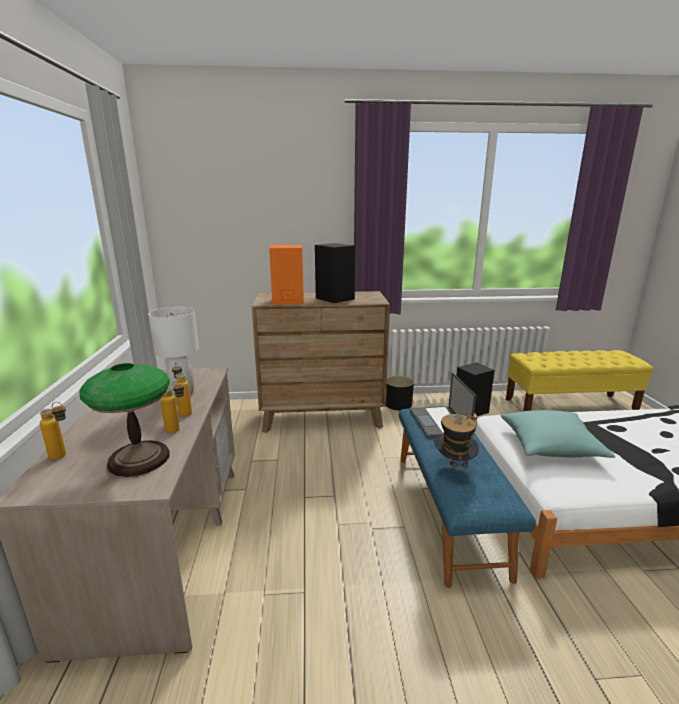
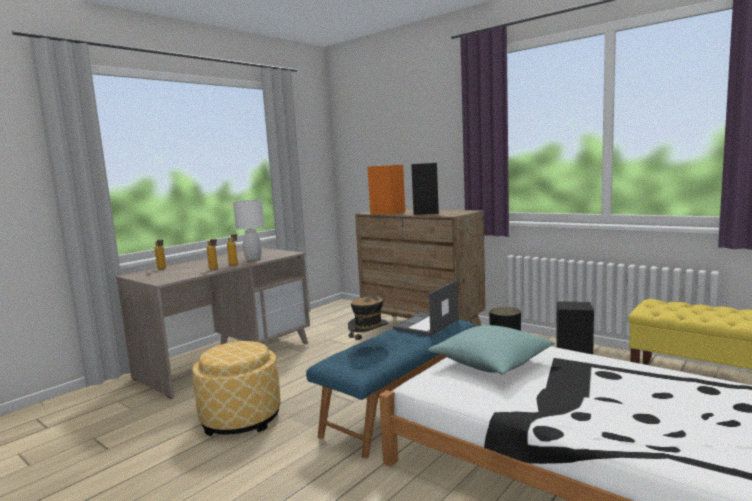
camera: 45 degrees right, 10 degrees down
(139, 459) = (179, 274): table lamp -> none
(337, 617) = (241, 418): none -> ottoman

